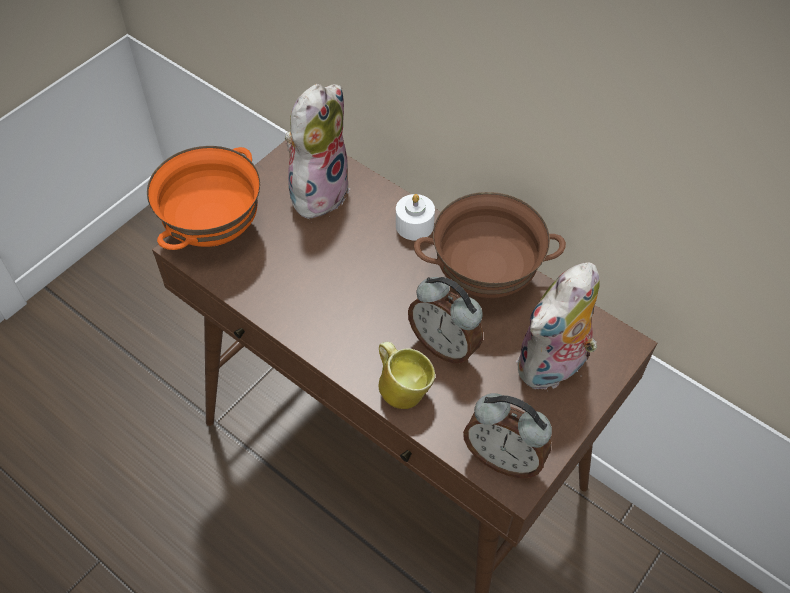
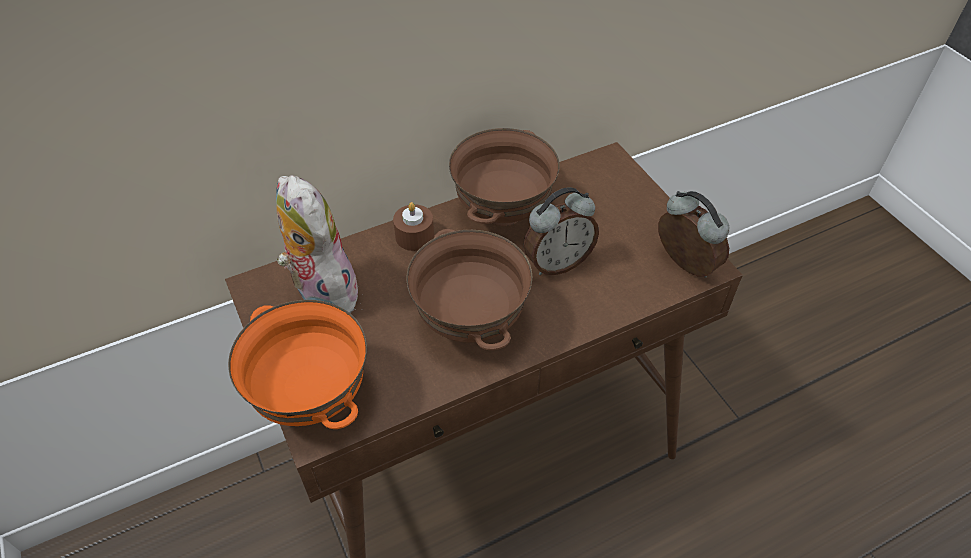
camera: 65 degrees left, 5 degrees down
(338, 304) = (472, 322): none -> brown bowl
(402, 387) = (587, 307): mug -> none
(414, 225) = (414, 236): white candle -> brown candle
(503, 457) = (683, 266): alarm clock -> alarm clock turned 90 degrees counterclockwise
(552, 368) = (613, 206): plush toy -> none

